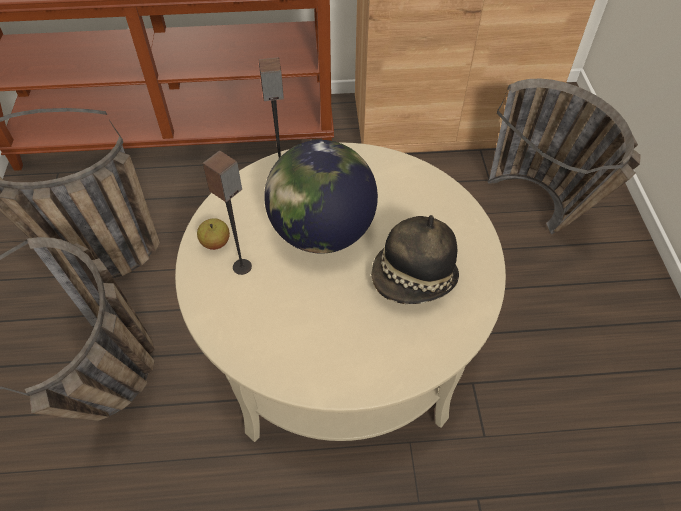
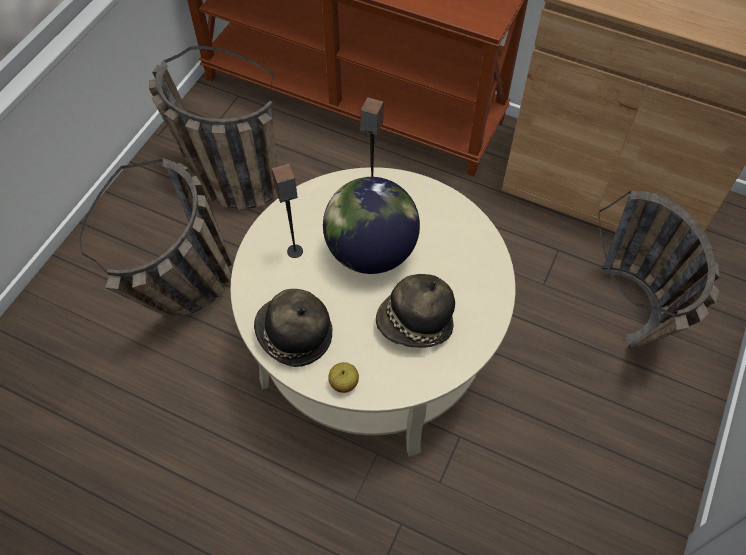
camera: 30 degrees right, 5 degrees up
(215, 243) = (287, 223): apple -> apple (344, 383)
(299, 352) = (293, 335): none -> hat

